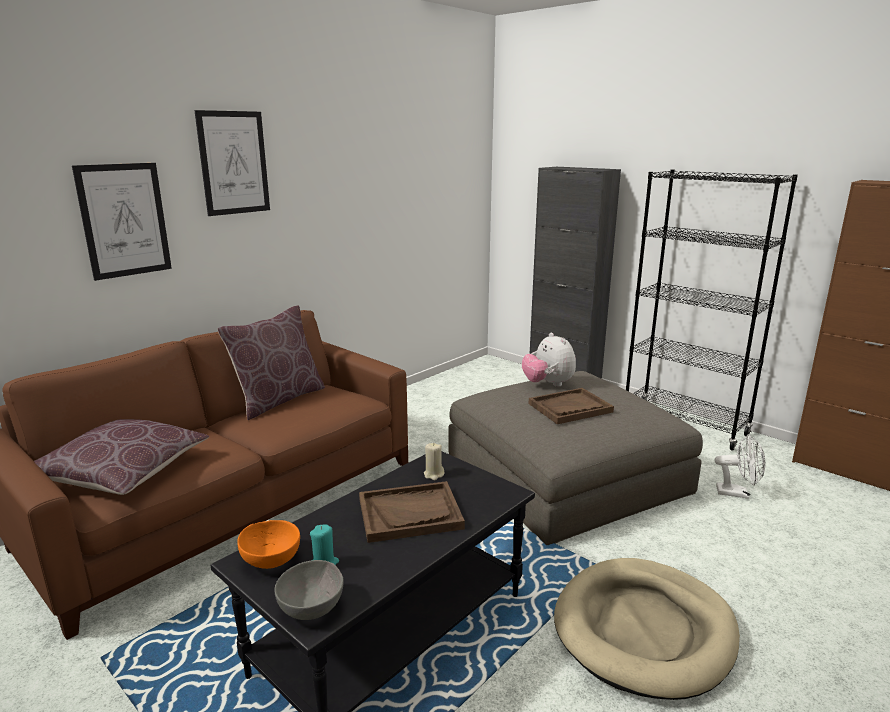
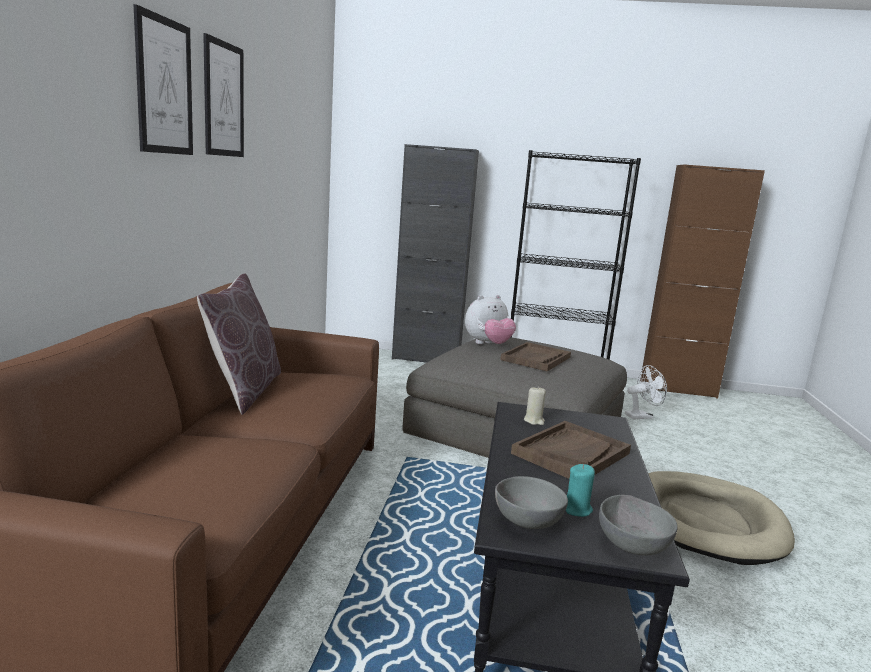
camera: 35 degrees left, 5 degrees down
(122, 472) = (169, 497): brown pillow -> none
(124, 220) = (60, 139): picture -> picture (223, 100)
(271, 559) = (525, 521): orange bowl -> grey bowl
(548, 384) = (488, 344): plush toy -> plush toy turned 60 degrees counterclockwise

